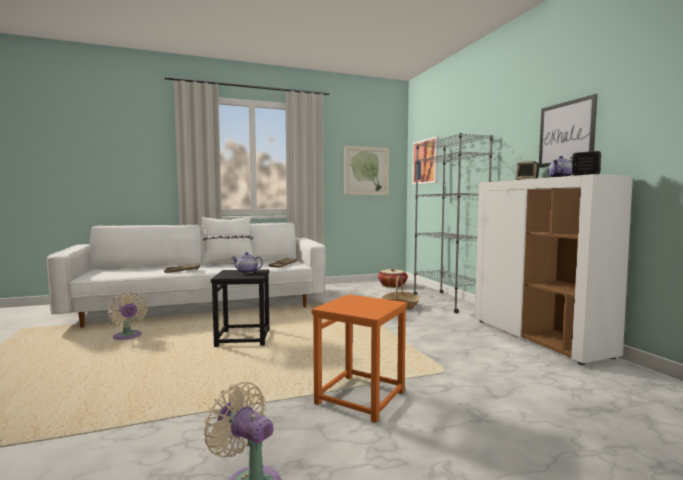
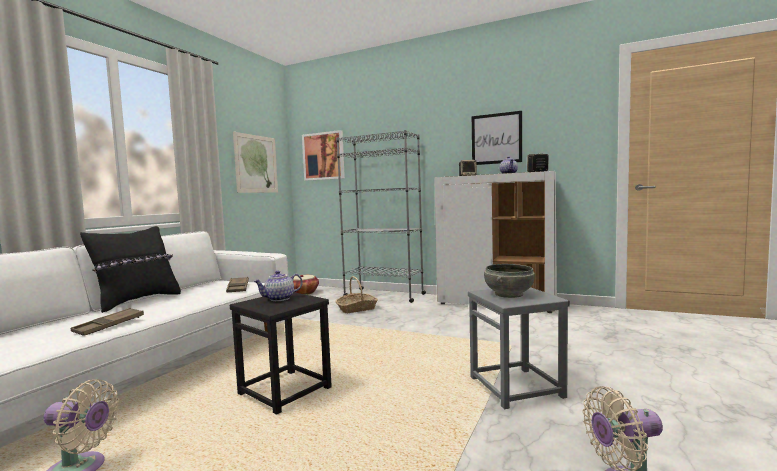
camera: 45 degrees left, 0 degrees up
(228, 263) = (137, 301): white pillow -> black pillow
(359, 303) = (508, 294): none -> grey bowl
(361, 398) = (516, 387): orange stool -> grey stool

